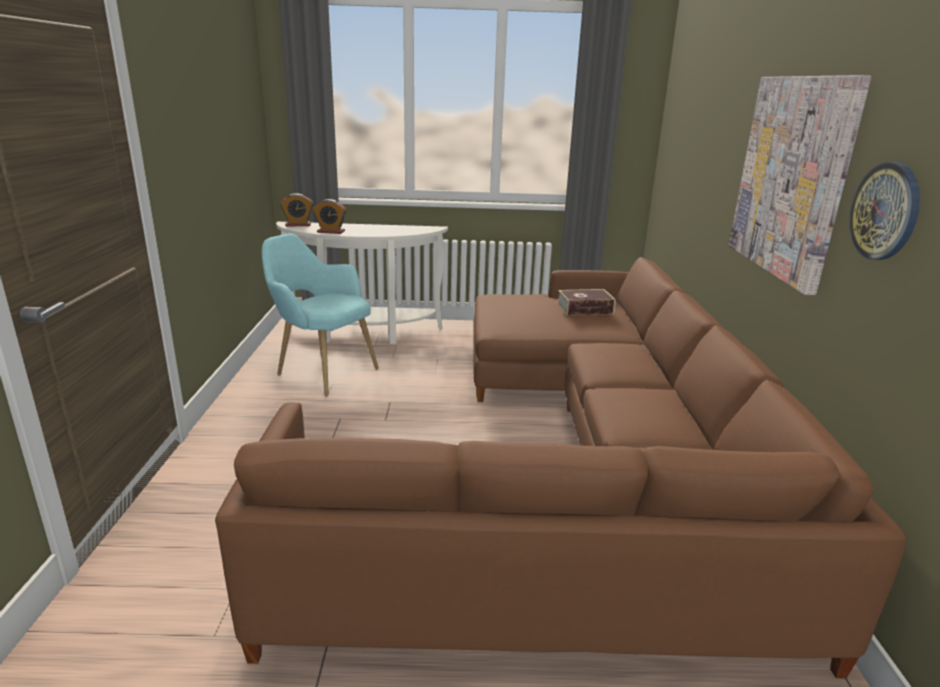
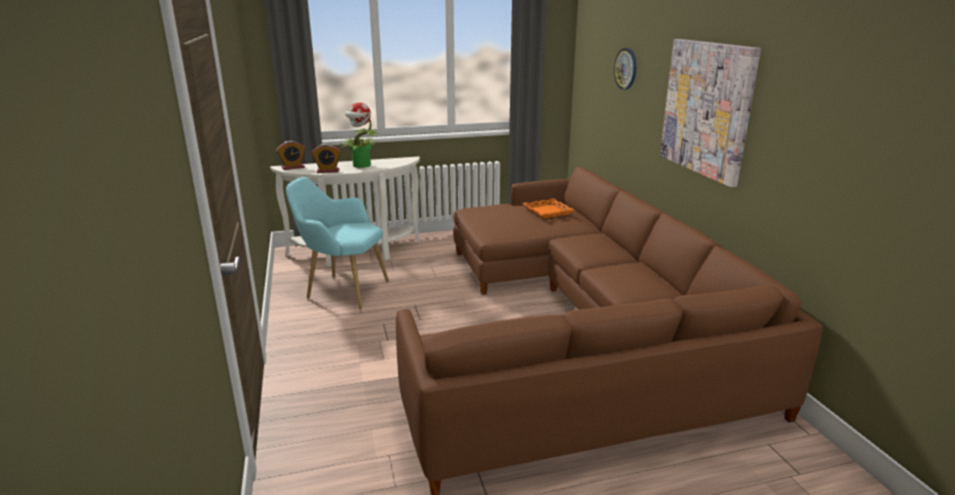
camera: 15 degrees left, 0 degrees up
(373, 229) = (361, 165): none -> potted plant
(585, 309) = (547, 211): book -> orange tray
(885, 211) = (781, 133): wall clock -> wall clock (626, 68)

